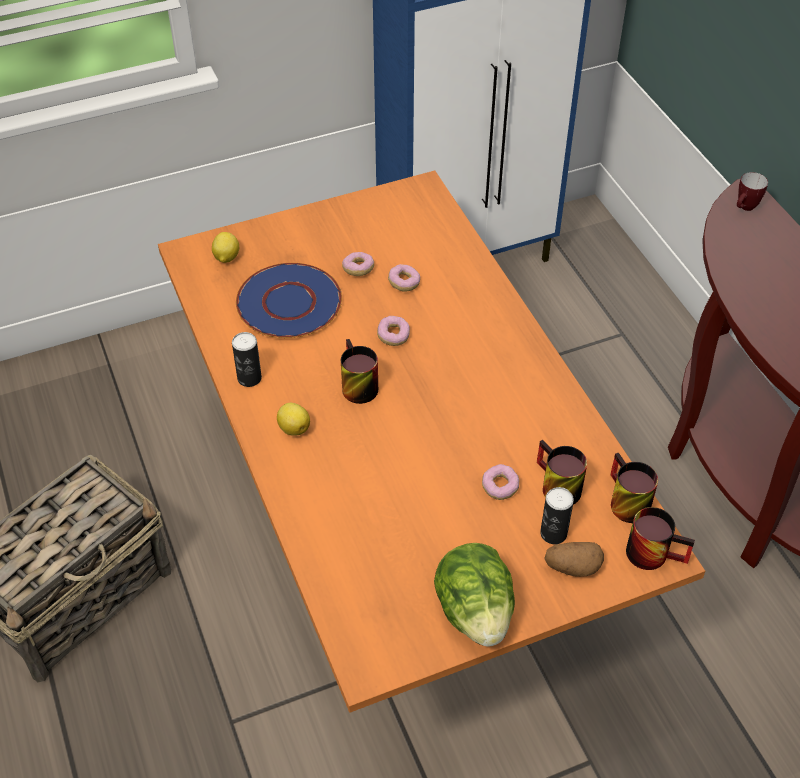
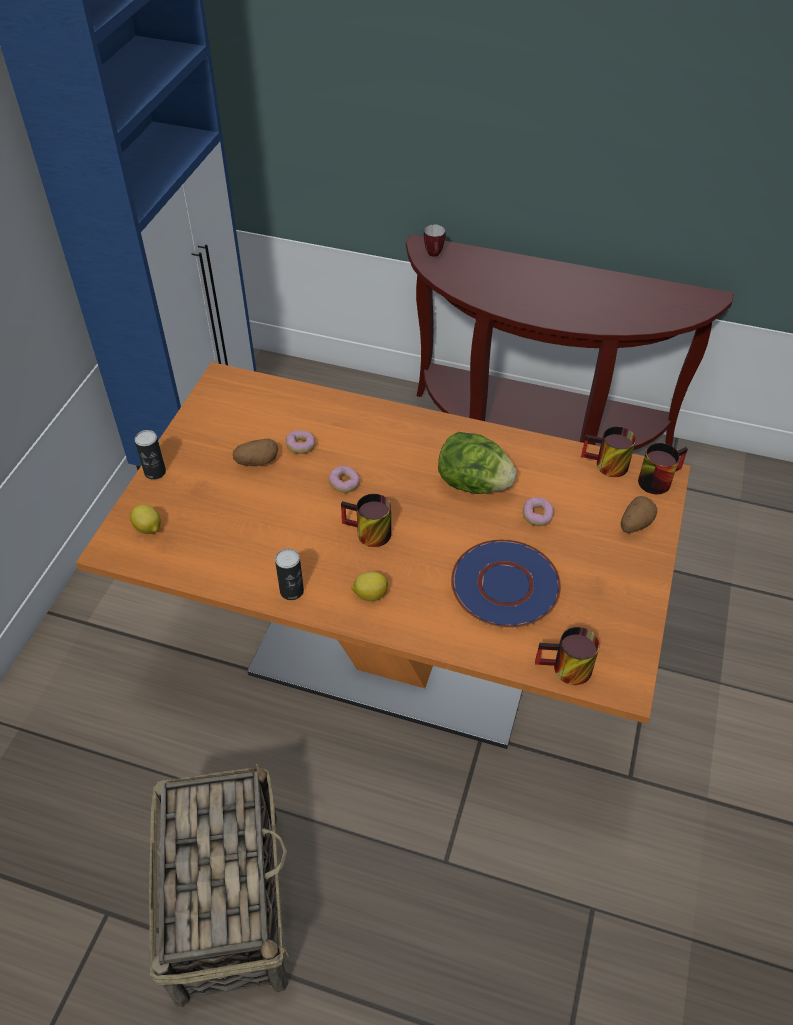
camera: 50 degrees left, 0 degrees up
(289, 303) = (243, 520): blue plate -> blue plate (506, 585)
(358, 269) = (257, 461): donut -> potato
(474, 612) = (628, 596): lettuce -> lettuce (473, 483)
(553, 533) = (600, 515): can -> can (155, 472)
(554, 487) = (563, 490): mug -> mug (565, 671)

